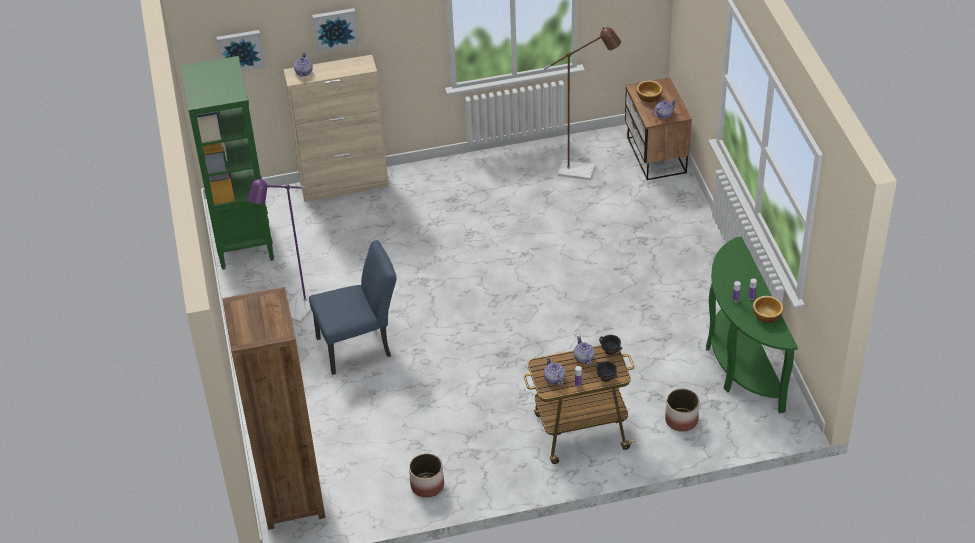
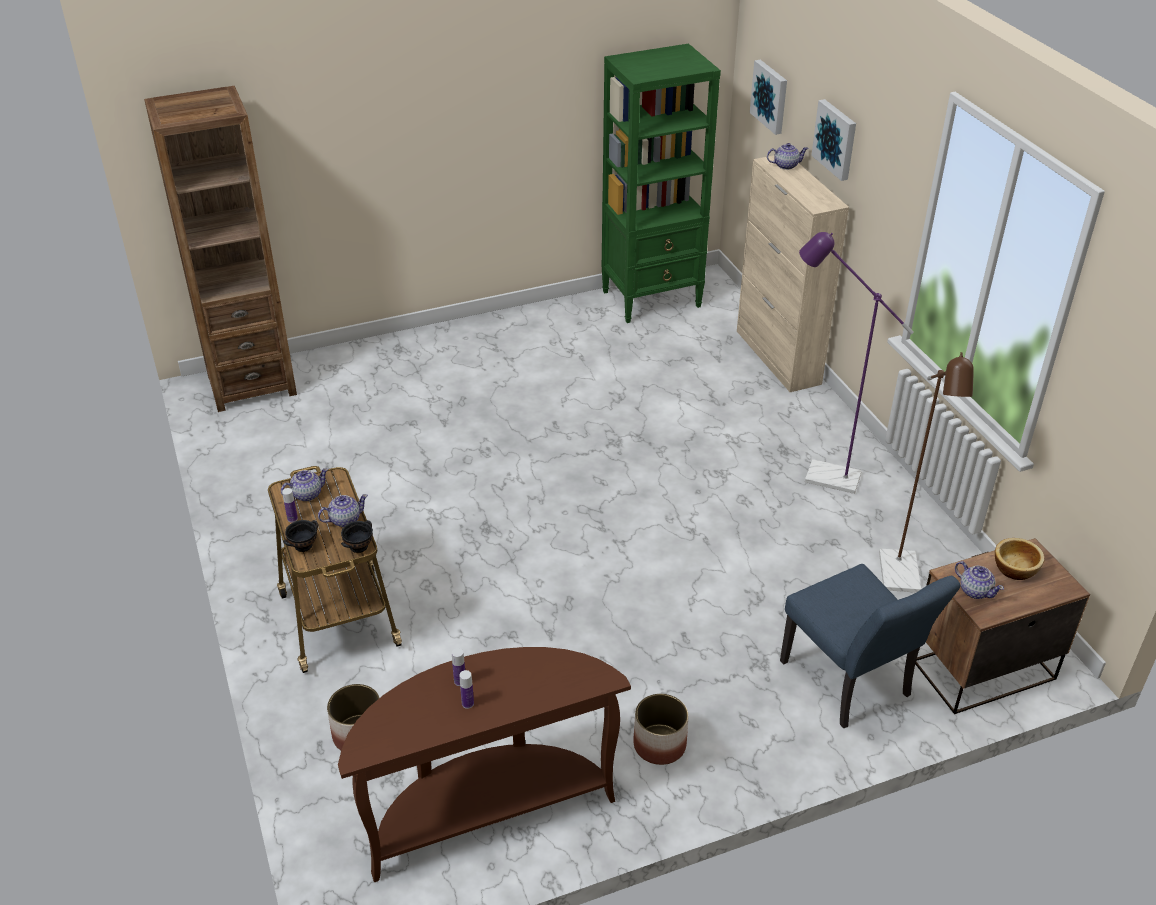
camera: 80 degrees right, 5 degrees down
(296, 312) = (541, 350): purple floor lamp -> purple floor lamp (822, 475)
(360, 345) = (490, 404): blue chair -> blue chair (851, 685)
(427, 485) = (256, 483): planter -> planter (659, 744)
(740, 363) = (486, 810): green console table -> brown console table
(766, 315) = (422, 726): bowl -> none

